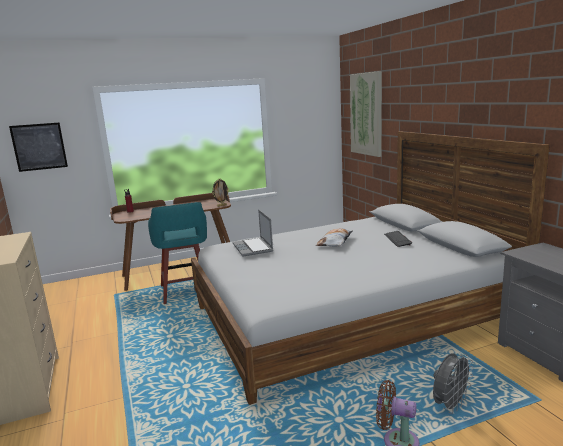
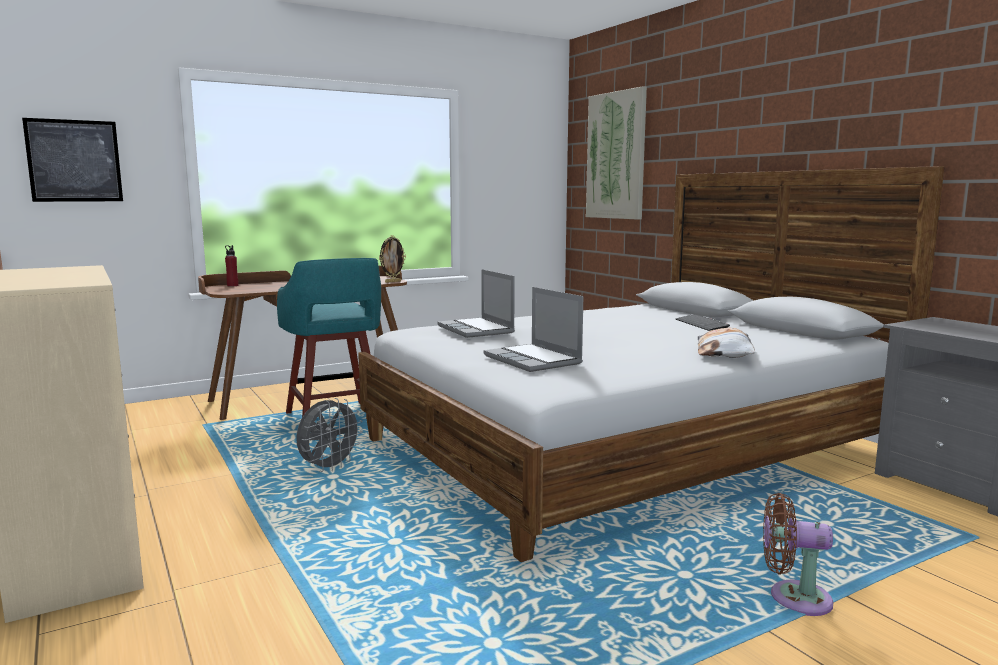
camera: 10 degrees left, 5 degrees down
(270, 278) = (534, 360): none -> laptop
(335, 242) = (606, 325): pillow -> pillow (725, 352)
(450, 405) = (849, 549): grey fan -> grey fan (329, 468)

